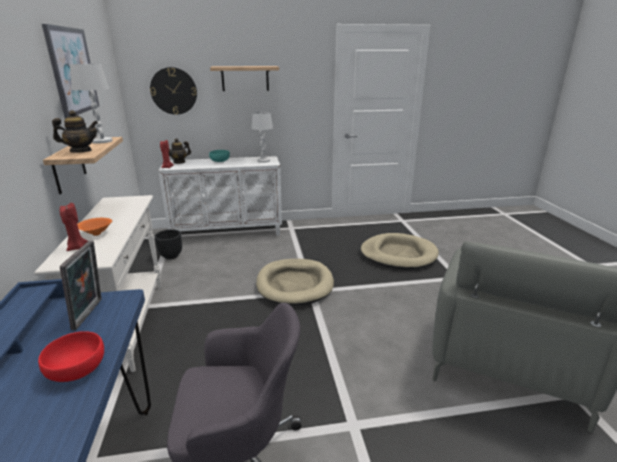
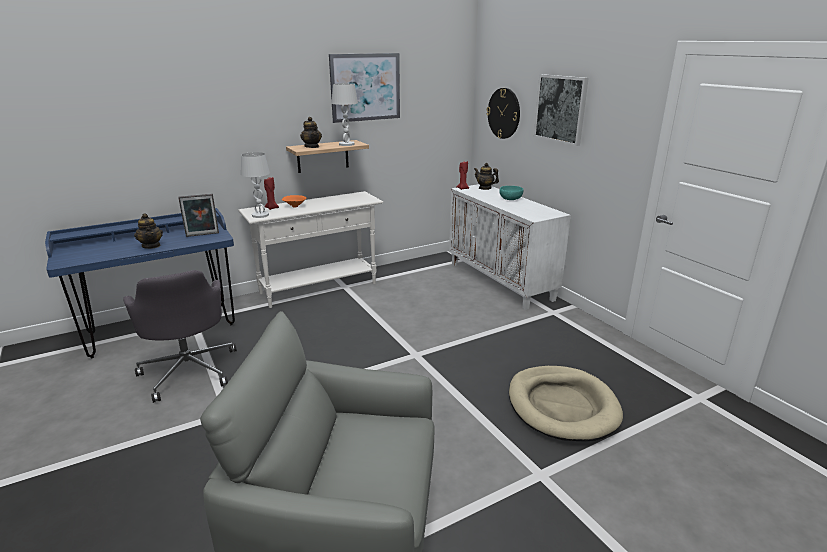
camera: 70 degrees right, 0 degrees up
(76, 369) = (151, 246): red bowl -> teapot
(171, 256) = (427, 271): black planter -> none
(245, 78) = (560, 109): shelf -> picture
(263, 160) = (539, 213): white table lamp -> white table lamp (260, 215)
(295, 284) = (422, 342): beige dog bed -> none

